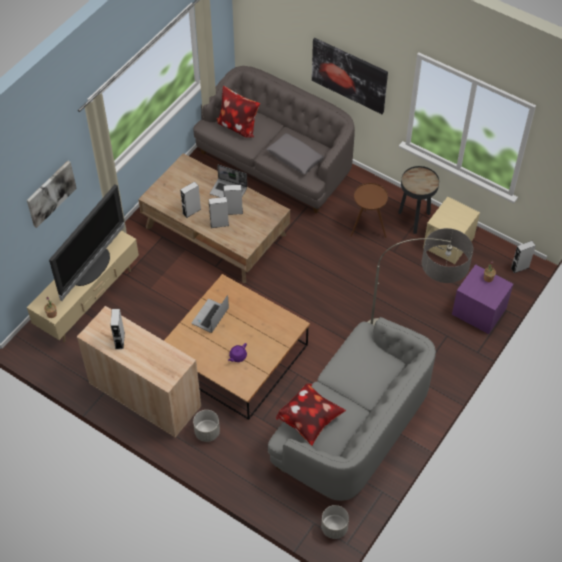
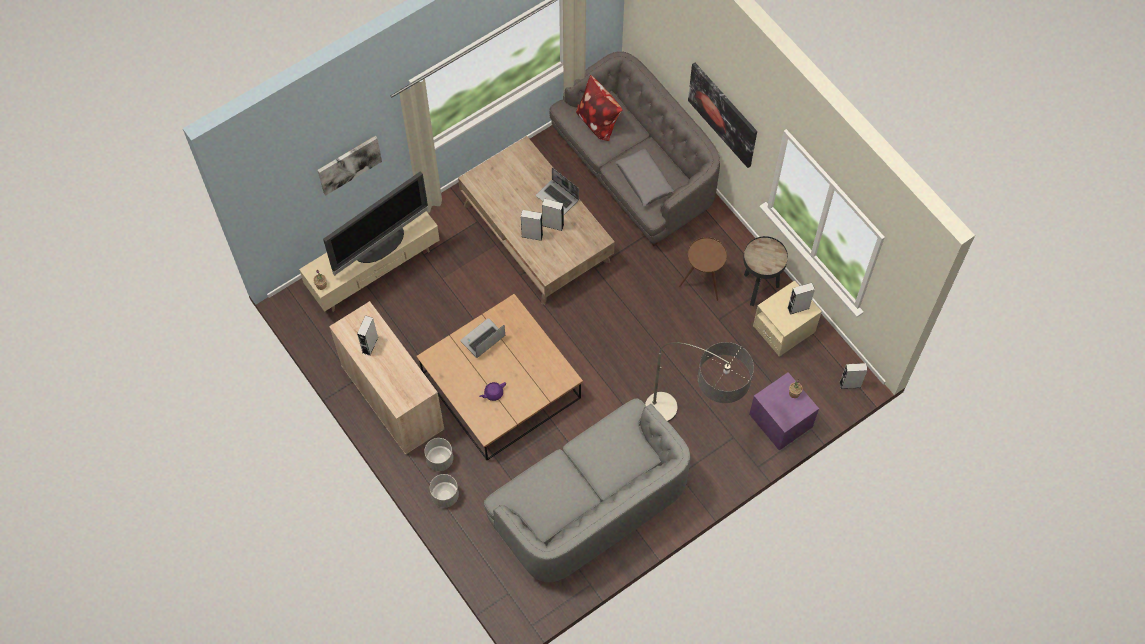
camera: 20 degrees right, 10 degrees up
(191, 211) = (508, 210): grey speaker -> grey speaker (798, 308)
(310, 421) = (535, 491): pillow -> none
(334, 528) = (526, 605): grey planter -> grey planter (445, 496)

